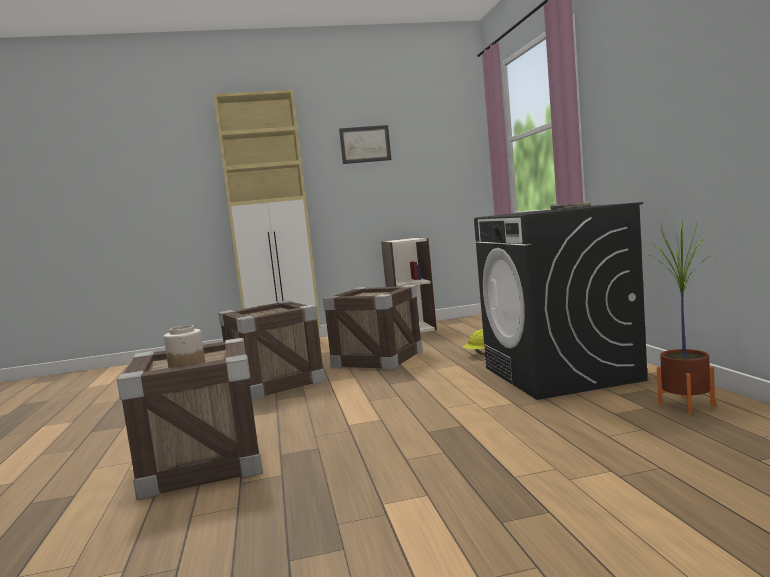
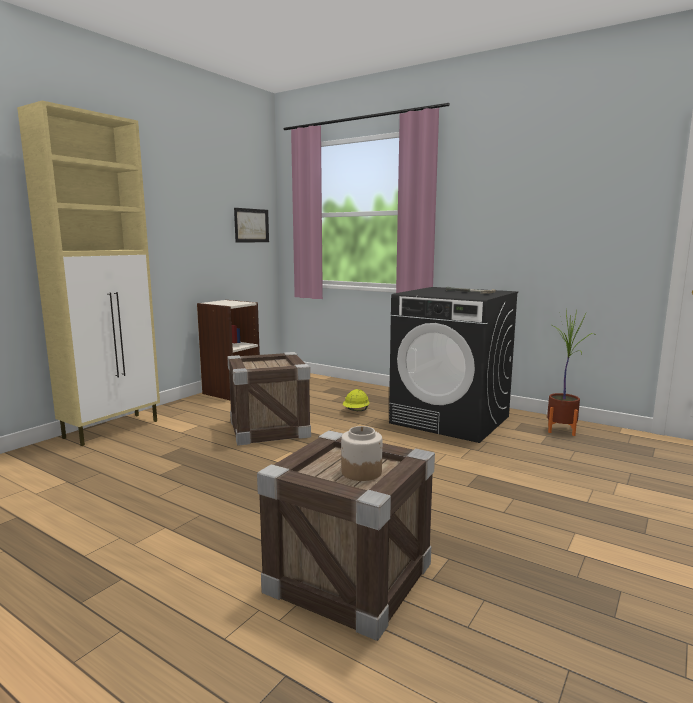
camera: 45 degrees left, 5 degrees up
(275, 383) = (211, 474): crate -> none
(365, 144) = (183, 196): picture -> picture (251, 225)

